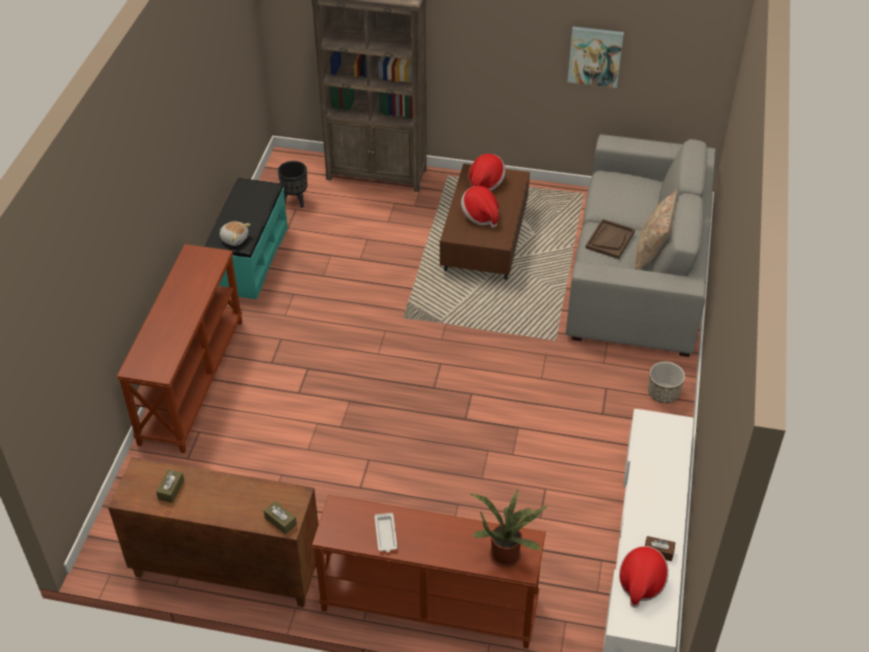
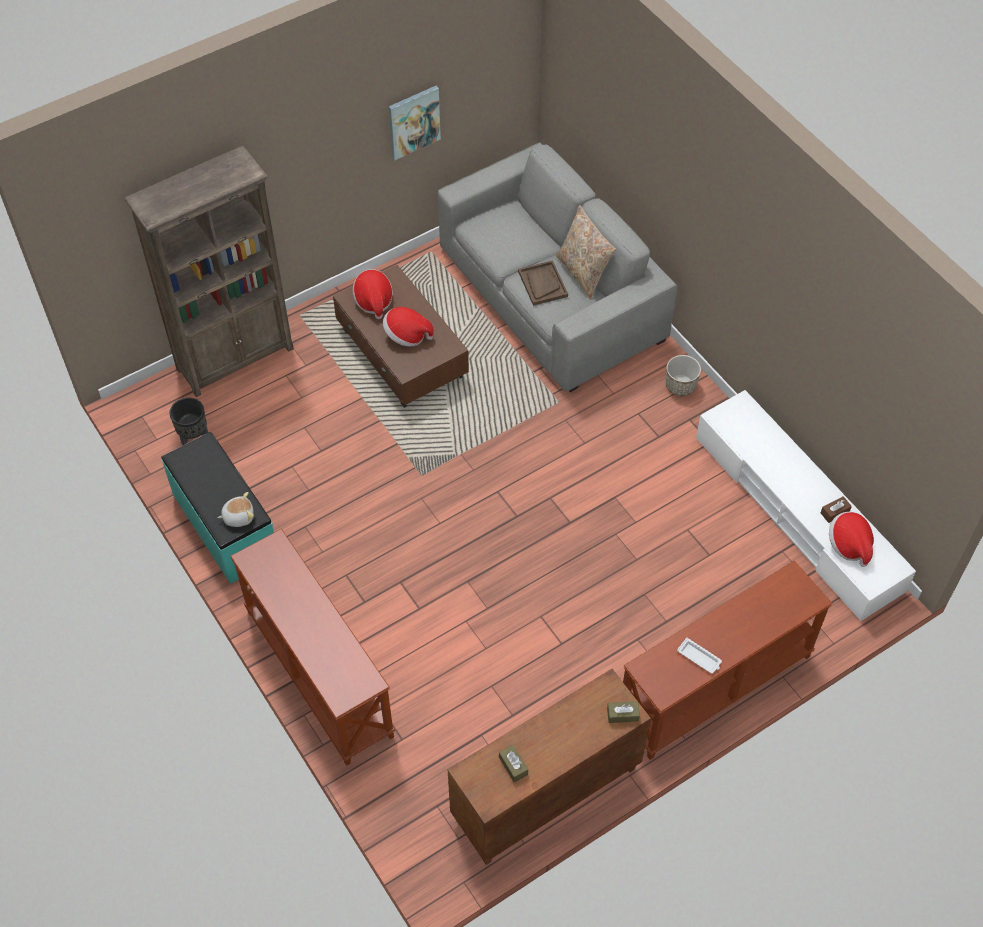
camera: 45 degrees left, 10 degrees up
(506, 553) = (789, 598): potted plant -> none

